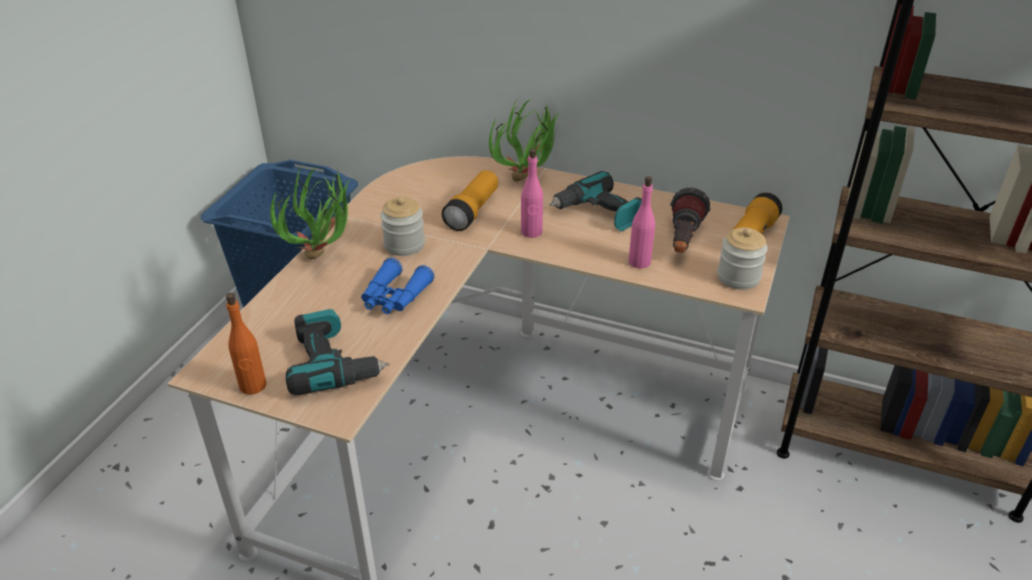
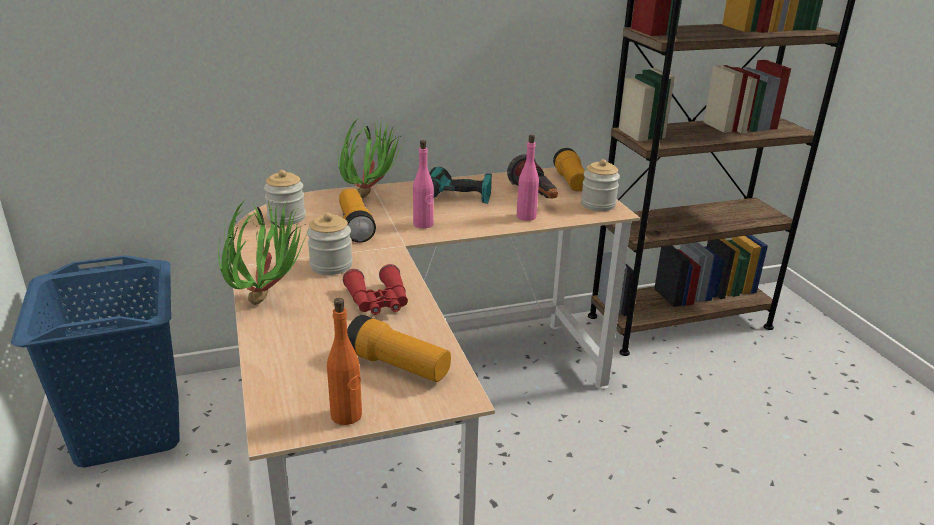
camera: 40 degrees left, 10 degrees down
(334, 364) = (398, 366): power drill -> flashlight
(394, 297) = (378, 301): blue binoculars -> red binoculars
(431, 180) = (286, 218): none -> jar

